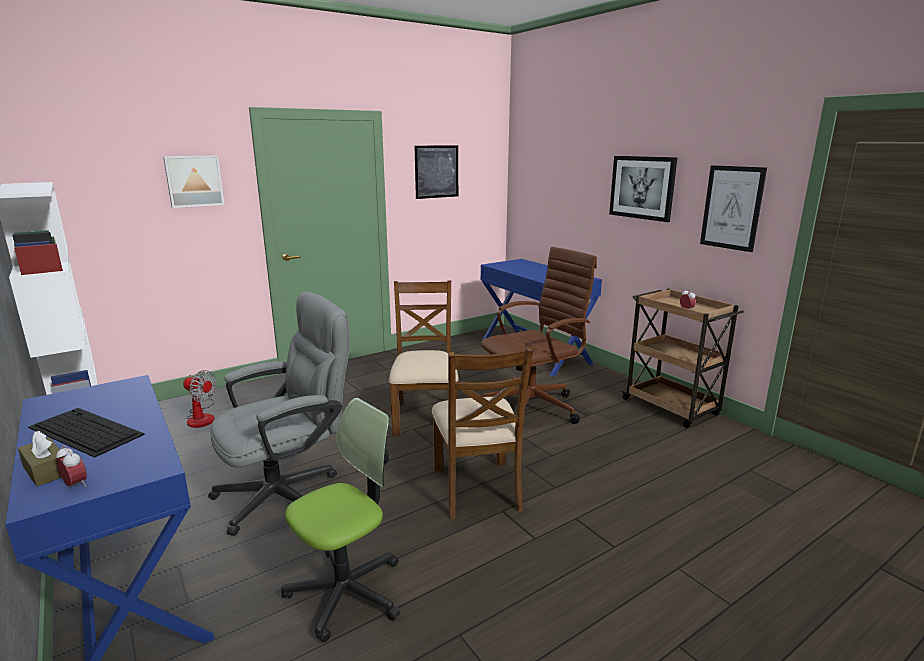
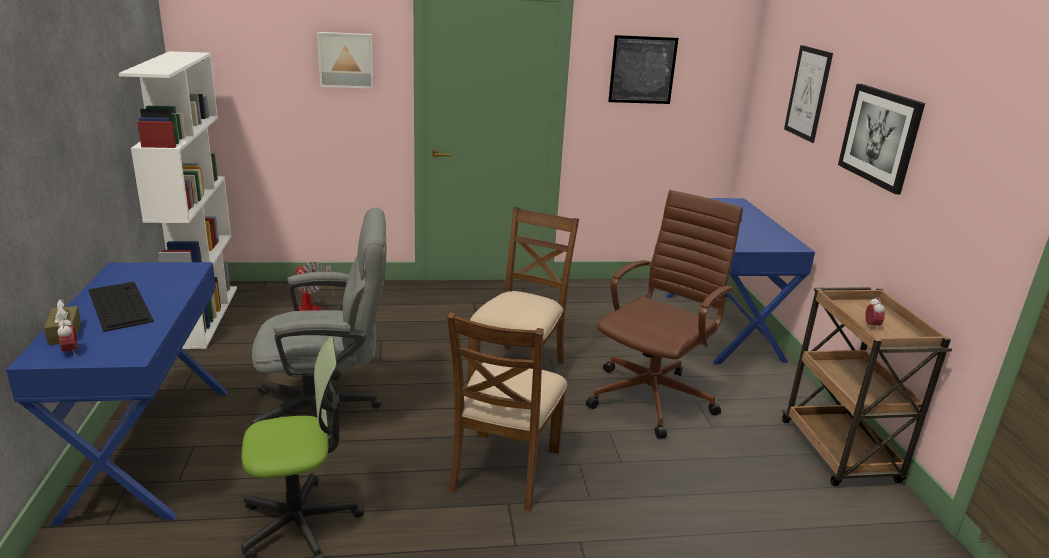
camera: 25 degrees right, 5 degrees up
(533, 407) = (653, 397): brown office chair -> brown office chair turned 45 degrees counterclockwise
(732, 208) = (972, 194): picture -> picture (808, 93)

